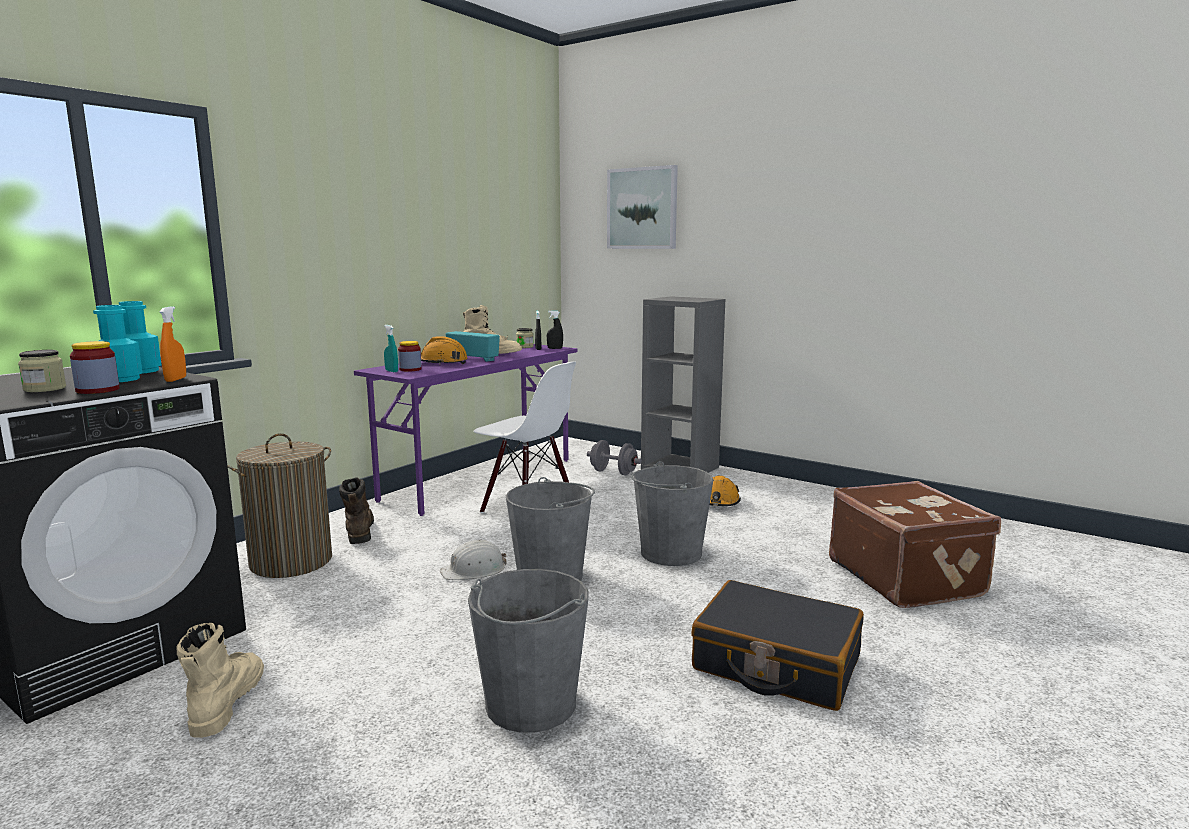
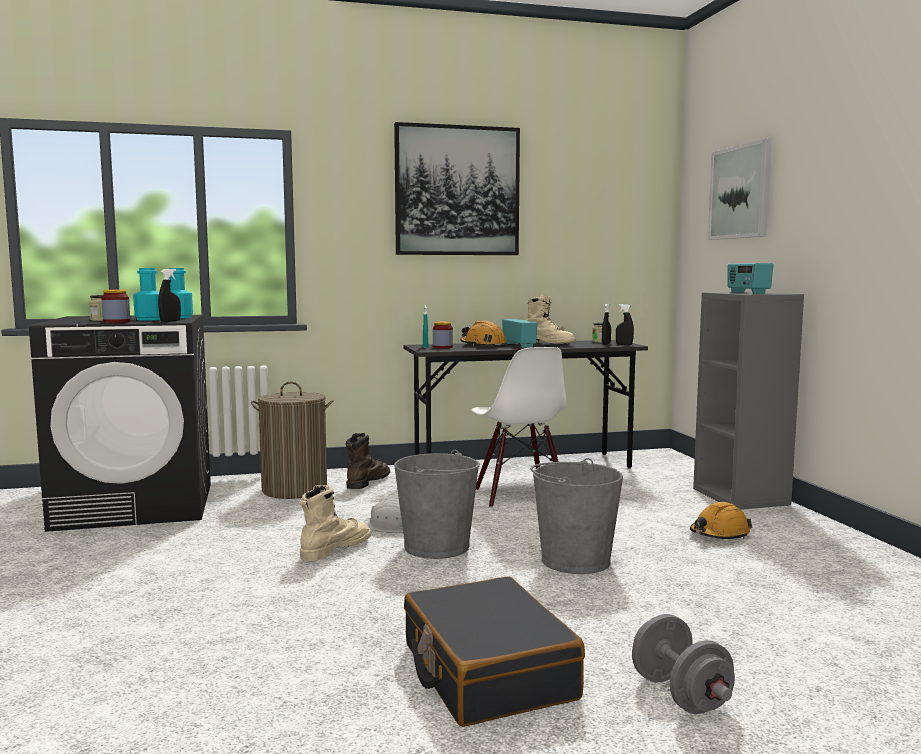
camera: 40 degrees right, 5 degrees down
(175, 379) = (170, 321): orange spray bottle -> black spray bottle
(226, 702) = (126, 553): beige boot -> beige boot (335, 549)
(390, 194) = (457, 191): none -> picture
(480, 479) = (523, 467): purple desk -> grey desk
(530, 704) = (258, 618): grey bucket -> none
(613, 472) = (657, 486): grey dumbbell -> grey dumbbell (680, 695)
(684, 299) = (747, 293): none -> radio
(906, 577) = (808, 663): brown suitcase -> none

